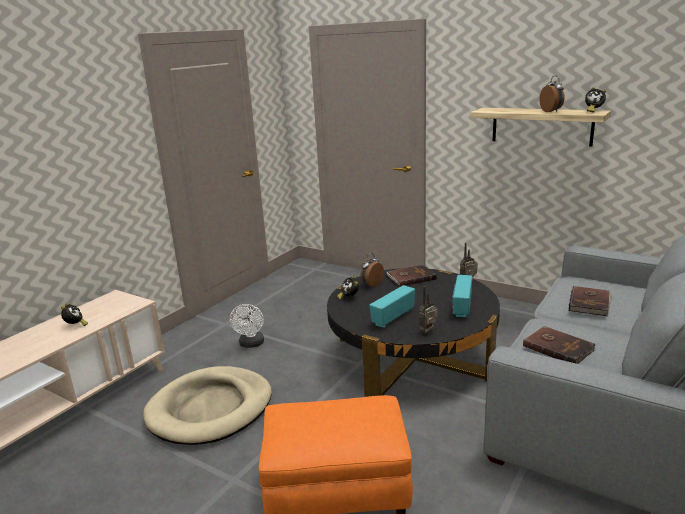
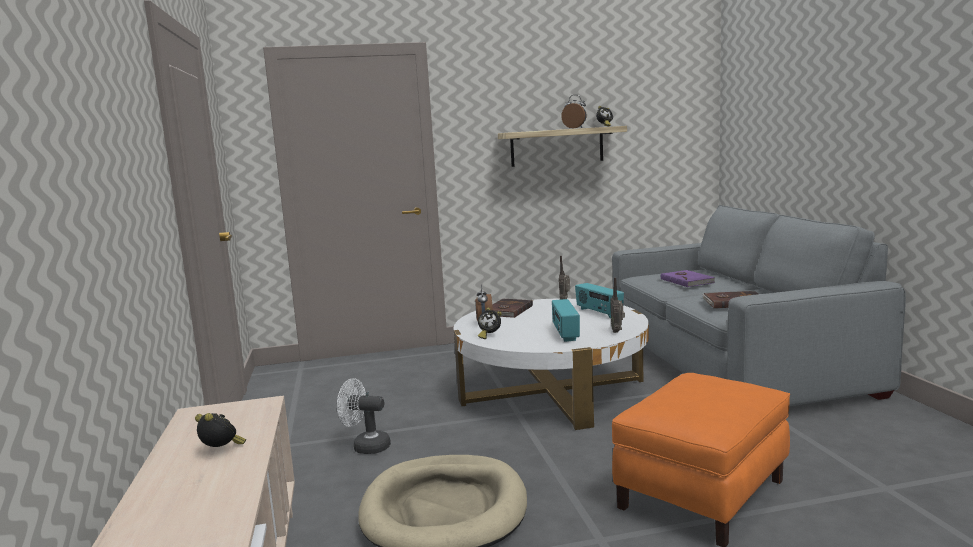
camera: 45 degrees left, 10 degrees down
(251, 344) = (366, 446): white fan -> white fan turned 150 degrees clockwise
(412, 356) = (552, 390): black coffee table -> white coffee table
(590, 303) = (687, 280): brown book -> purple book

